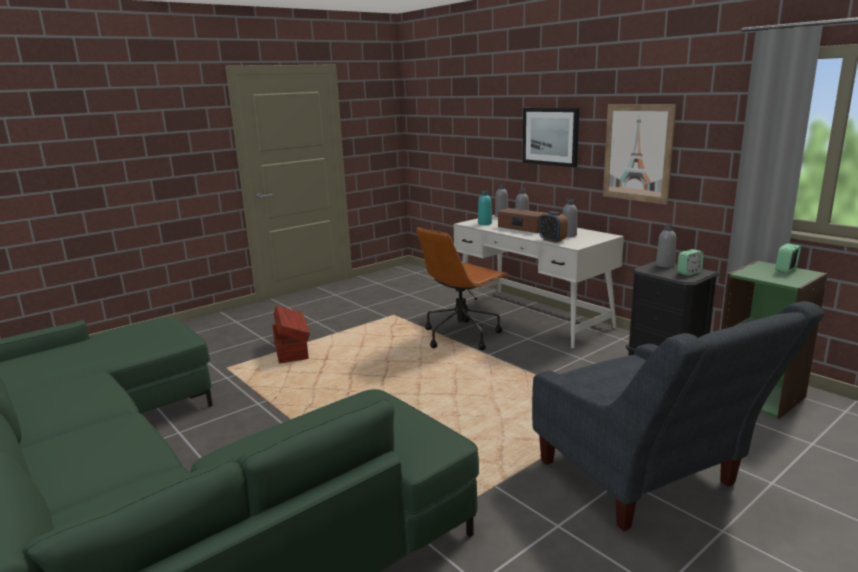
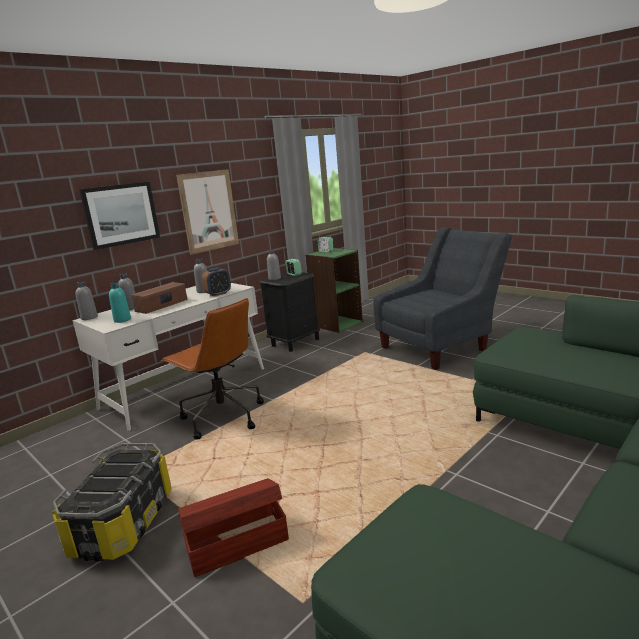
camera: 95 degrees left, 0 degrees up
(338, 319) = (123, 523): none -> storage box

